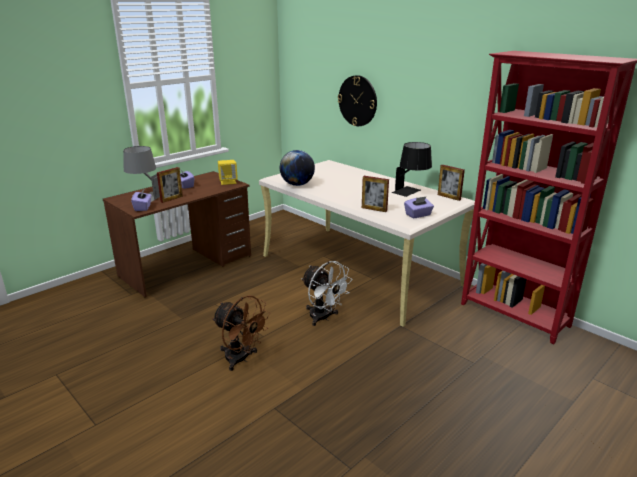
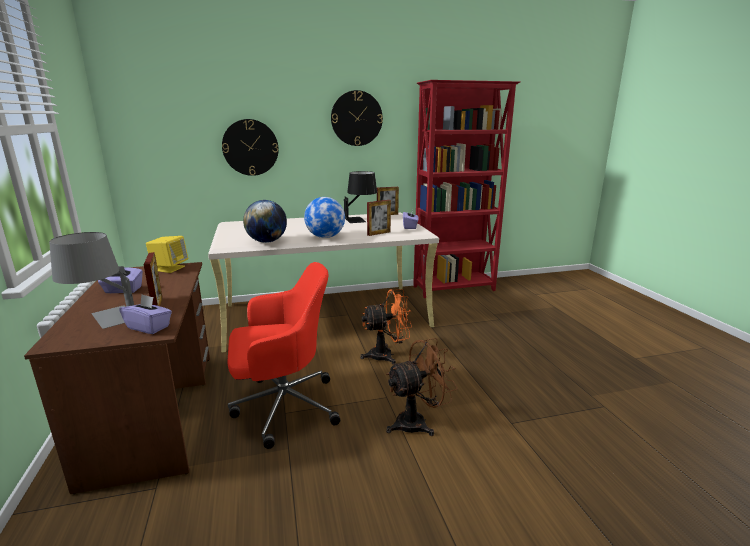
camera: 60 degrees left, 5 degrees down
(220, 301) = (283, 406): none -> red office chair
(323, 318) = (387, 355): white fan -> orange fan
(334, 196) = (325, 237): none -> globe
(445, 86) = (356, 118): none -> wall clock

